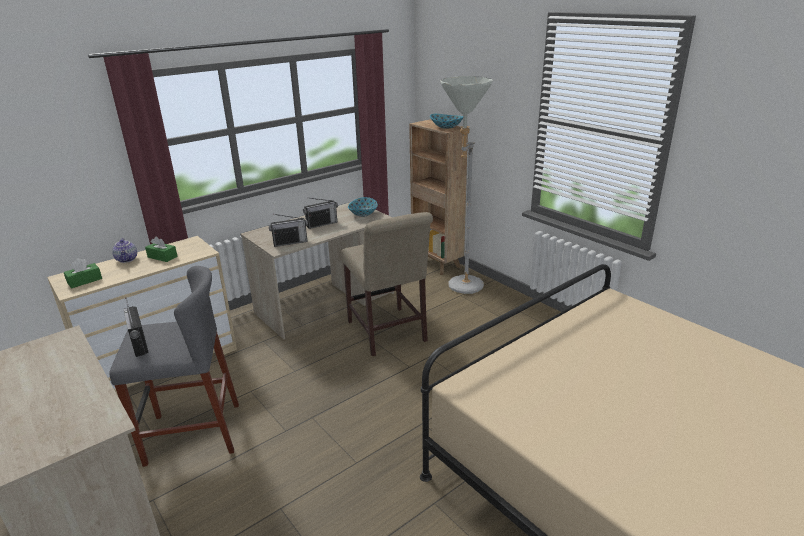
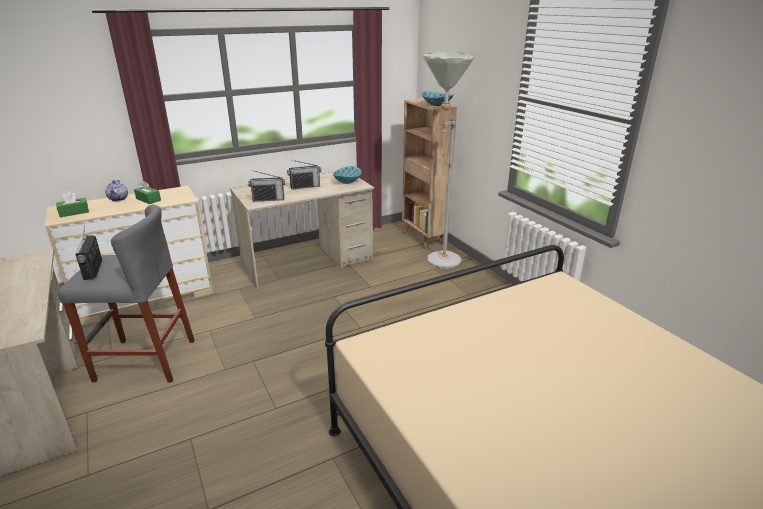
camera: 10 degrees right, 0 degrees up
(388, 333) = (353, 295): beige chair -> none

